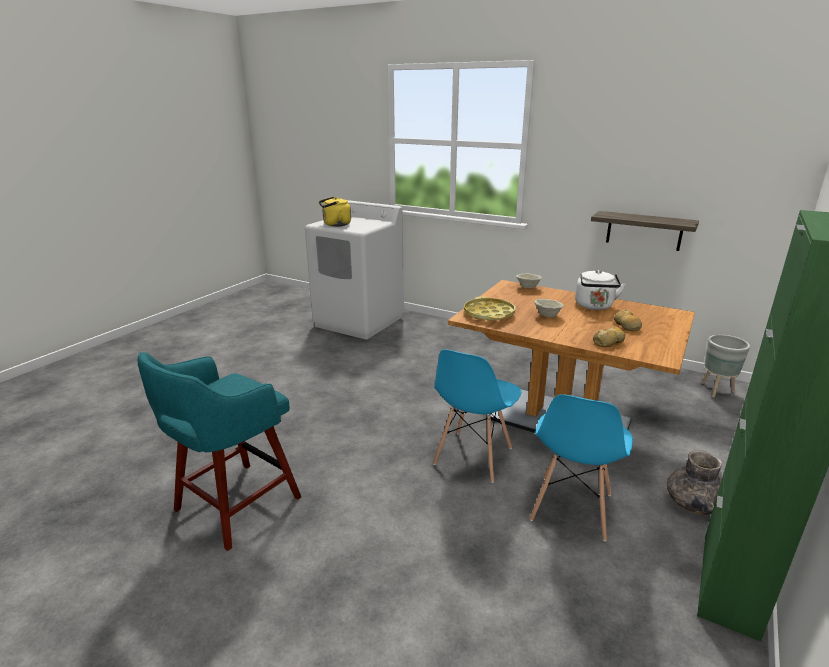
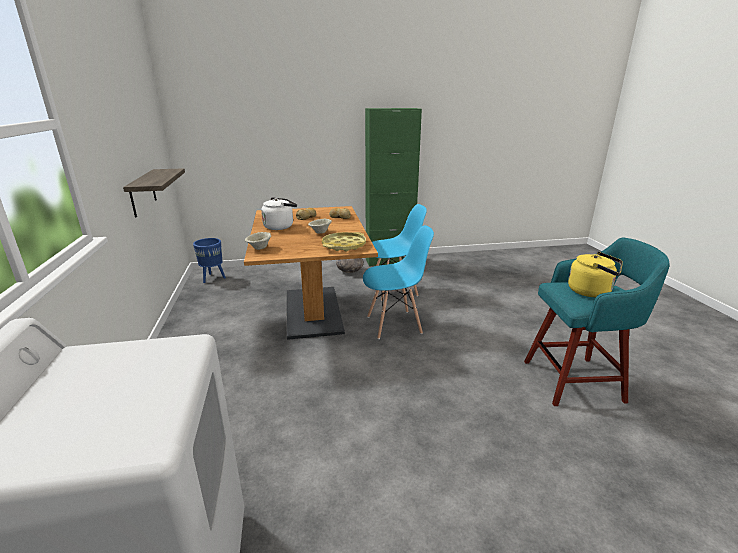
camera: 130 degrees left, 0 degrees up
(335, 224) = (144, 404): yellow kettle -> yellow kettle (591, 291)
(716, 390) = (213, 278): grey planter -> blue planter

